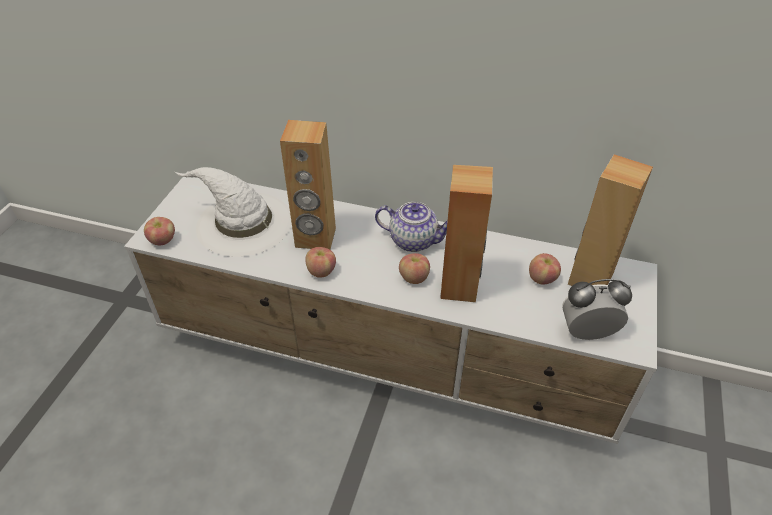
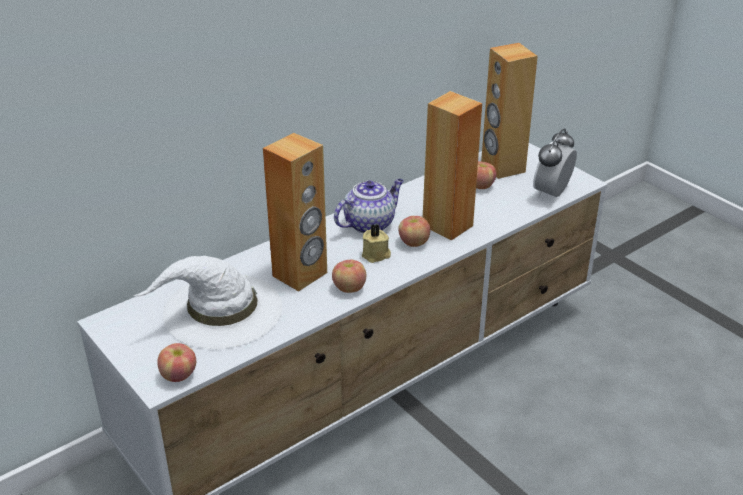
camera: 55 degrees left, 10 degrees down
(376, 265) = (376, 255): none -> beige candle

